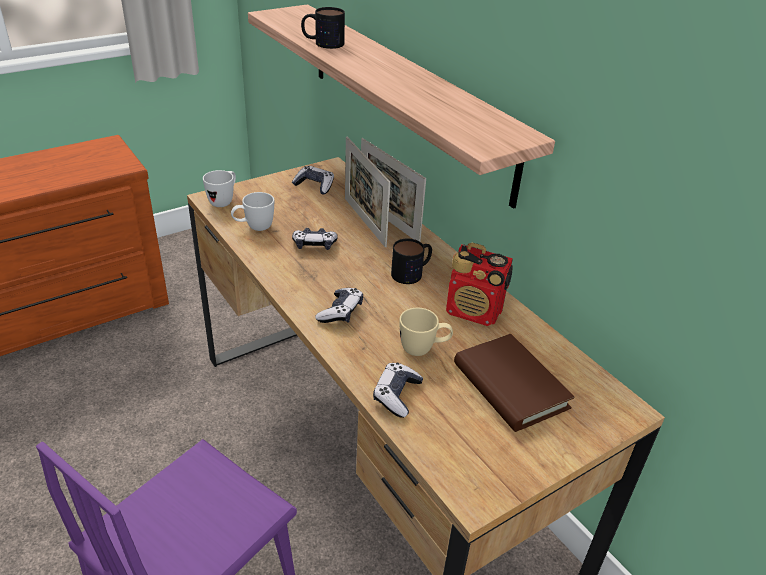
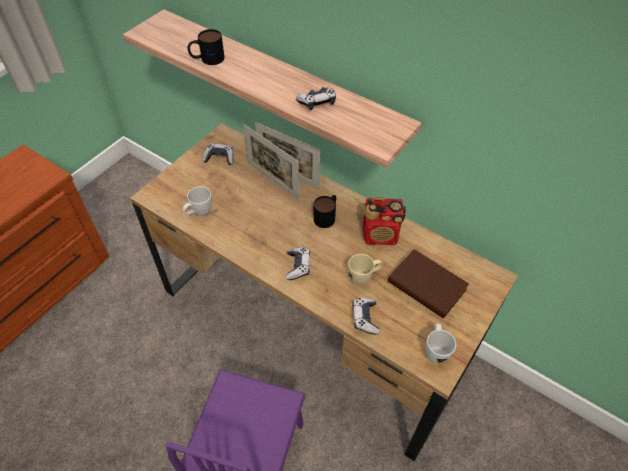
camera: 20 degrees left, 15 degrees up
(224, 201) = (162, 194): white mug -> white mug (435, 350)
(314, 244) = (249, 214): game controller -> game controller (317, 102)

